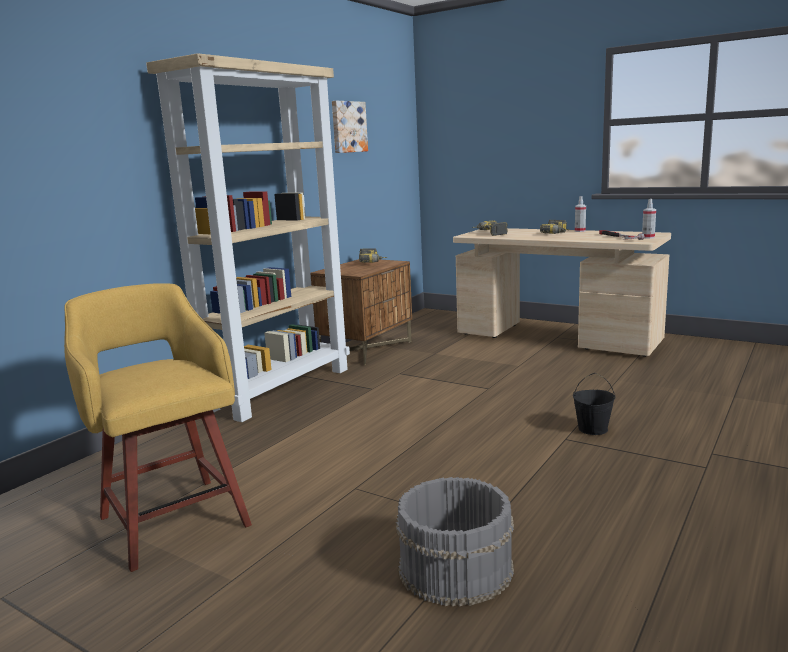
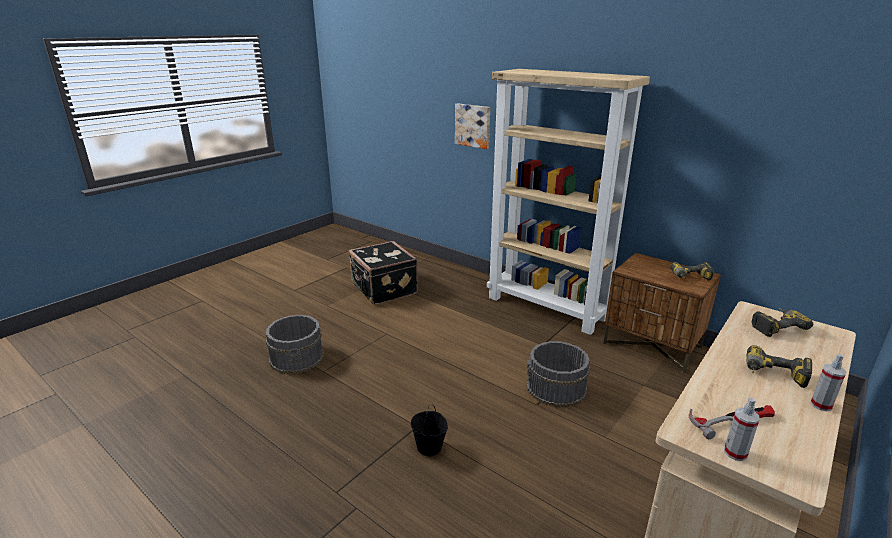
camera: 95 degrees right, 10 degrees up
(173, 518) = (383, 289): yellow stool -> black suitcase
(348, 127) = (752, 134): picture -> picture (473, 125)
(456, 382) = (556, 388): none -> grey bucket

